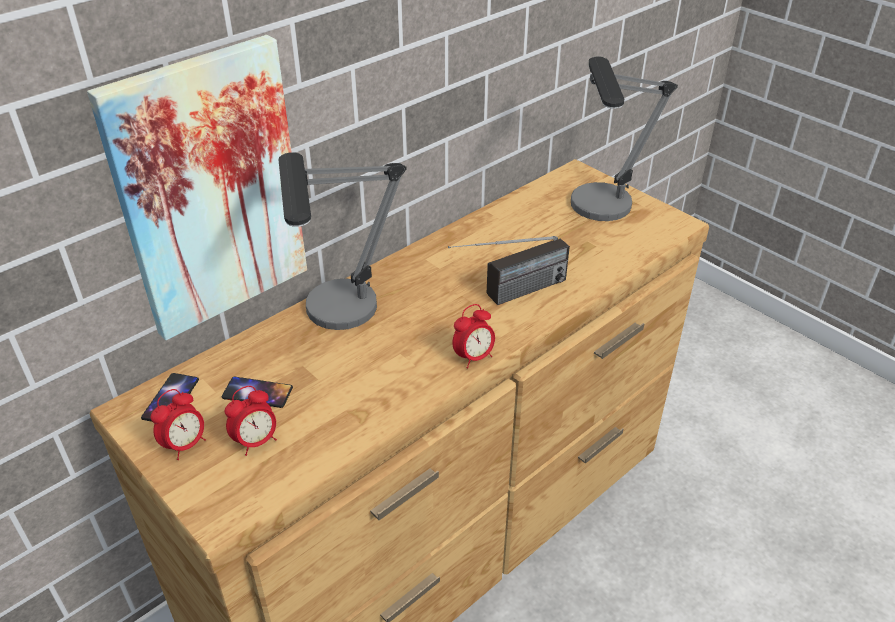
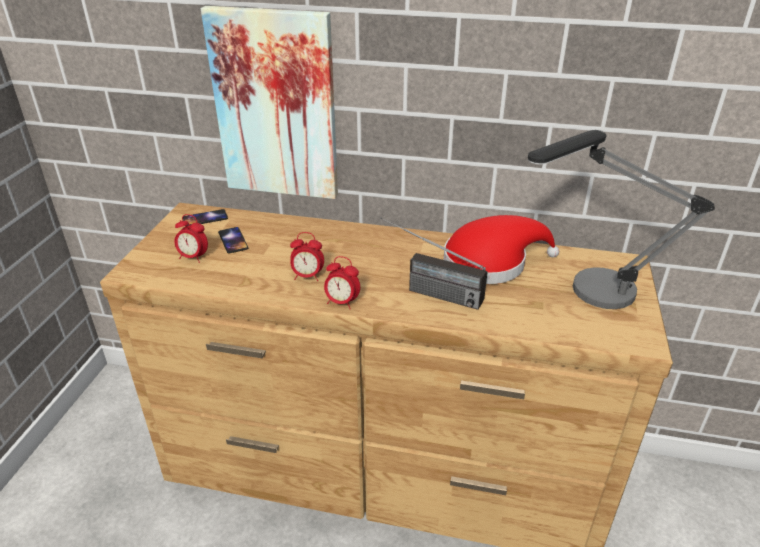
camera: 55 degrees right, 5 degrees down
(185, 445) = (174, 238): alarm clock -> alarm clock (307, 276)
(340, 321) = (322, 239): table lamp -> none
(503, 237) = (491, 262): none -> red hat

